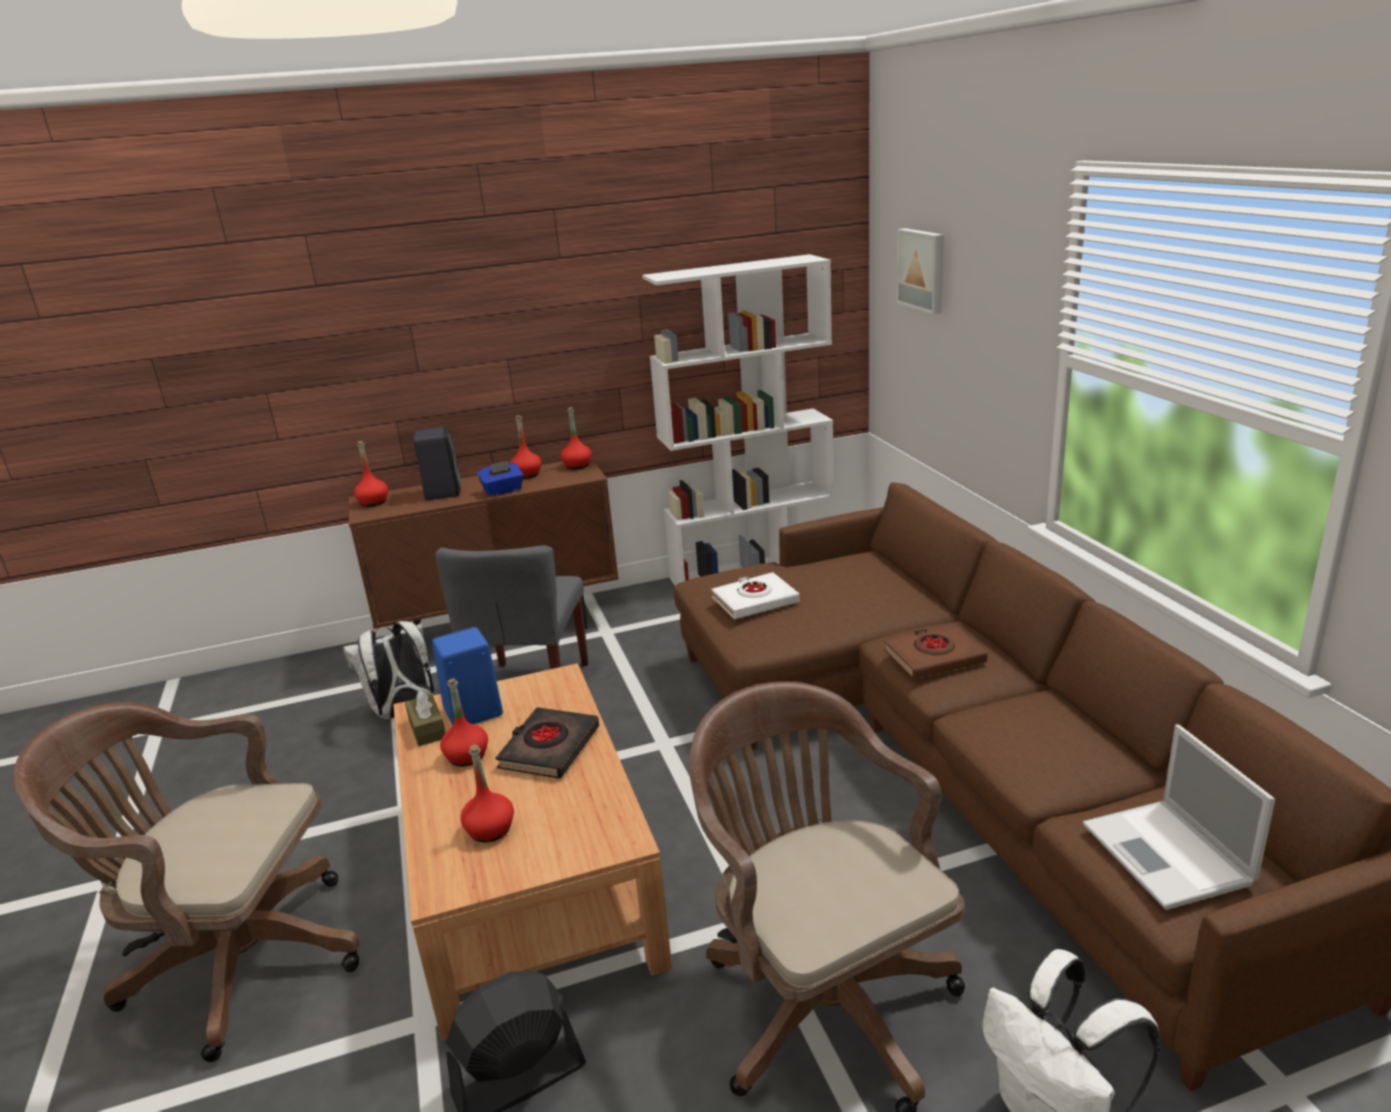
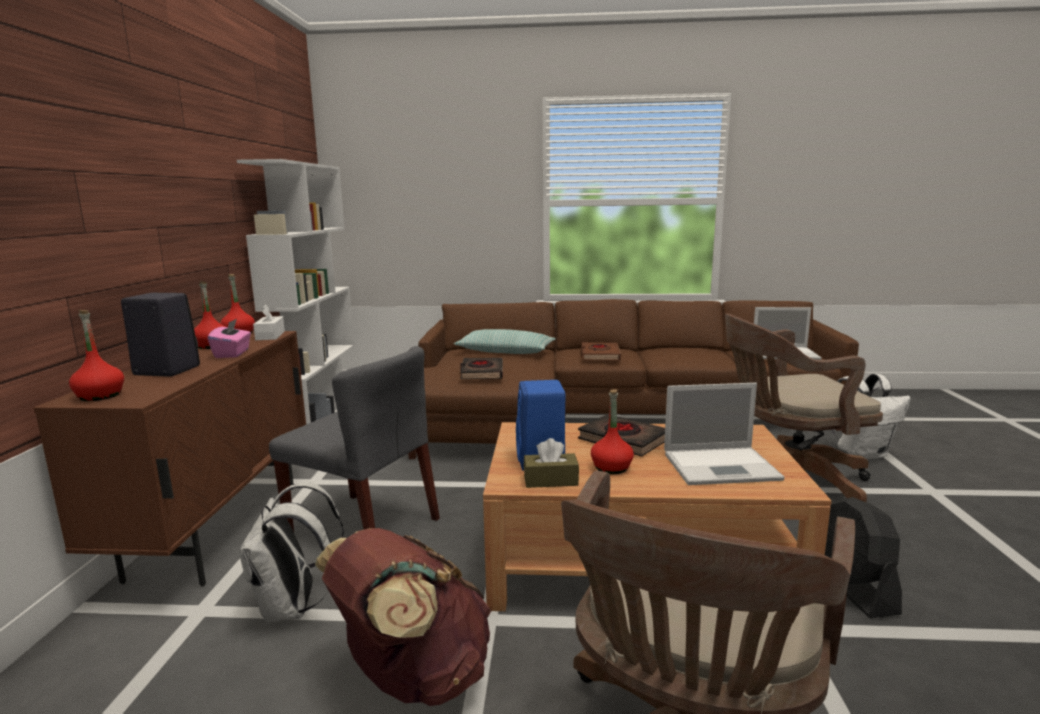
camera: 70 degrees left, 10 degrees down
(331, 795) = (413, 677): none -> brown backpack
(490, 829) = (722, 466): red bottle -> laptop
(503, 491) = (232, 354): blue tissue box -> pink tissue box
(577, 478) = (270, 336): none -> white tissue box
(755, 601) = (482, 373): white book -> black book
(879, 586) = (505, 352): none -> pillow
(923, 269) = (397, 175): picture -> none

